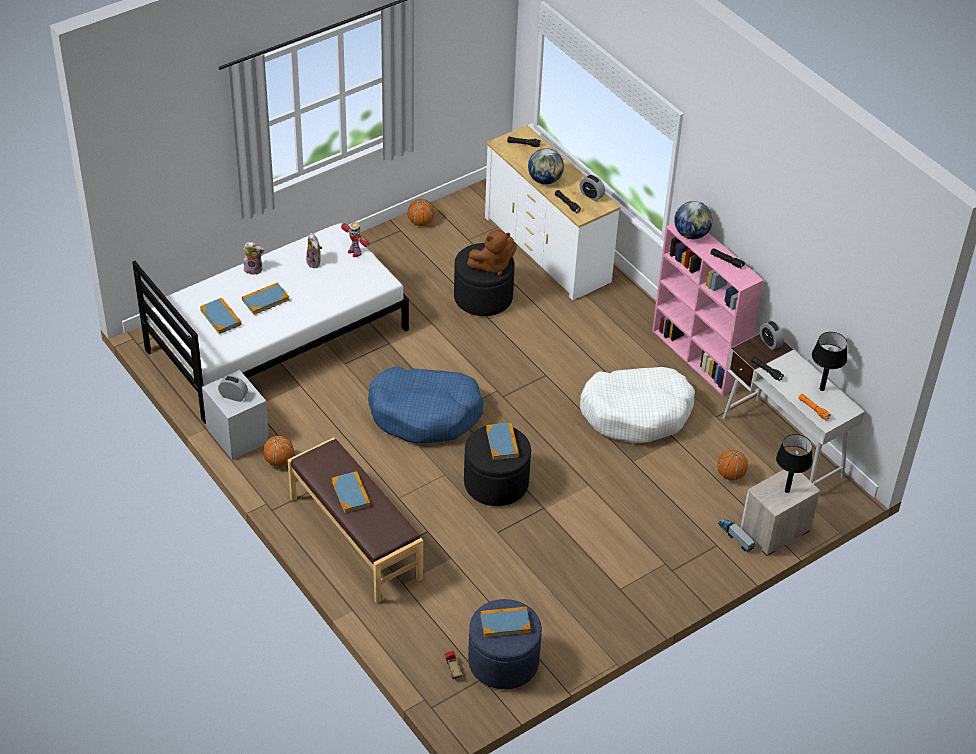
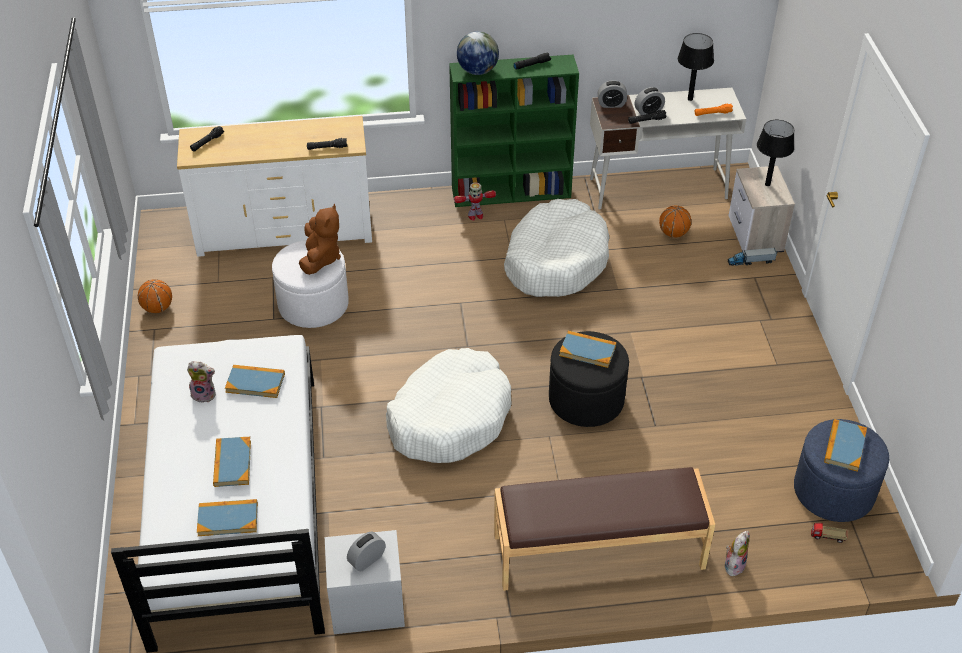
camera: 60 degrees left, 0 degrees up
(254, 269) = (167, 455): plush toy -> plush toy (733, 564)
(279, 461) = (437, 579): basketball -> none
(351, 493) = (599, 503): book -> book (255, 383)
(354, 252) = (218, 353): toy robot -> toy robot (475, 216)
(425, 413) = (449, 417): blue dog bed -> white dog bed
(483, 297) = (313, 304): black ottoman -> white ottoman
(545, 180) = (277, 149): globe -> none
(591, 195) = (329, 127): alarm clock -> alarm clock (648, 111)
(698, 357) = (512, 192): pink bookcase -> green bookcase

